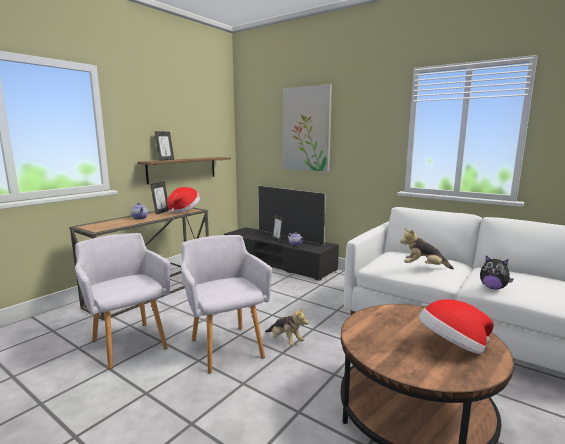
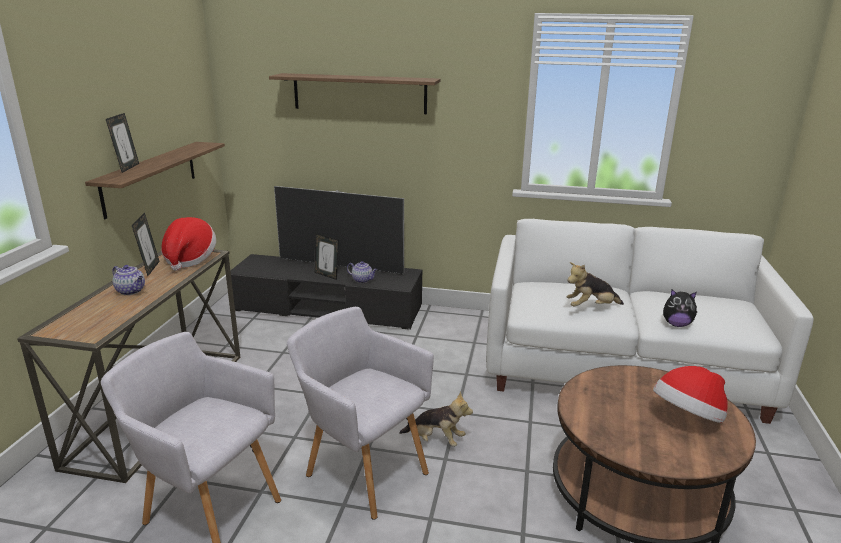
camera: 25 degrees left, 10 degrees up
(306, 129) = (359, 93): picture -> shelf

